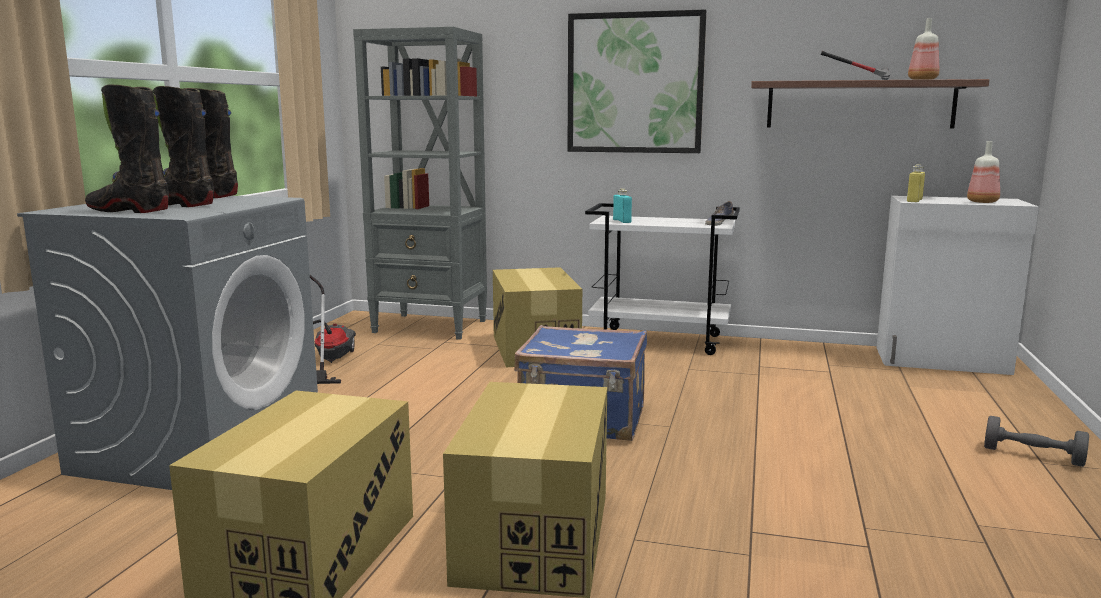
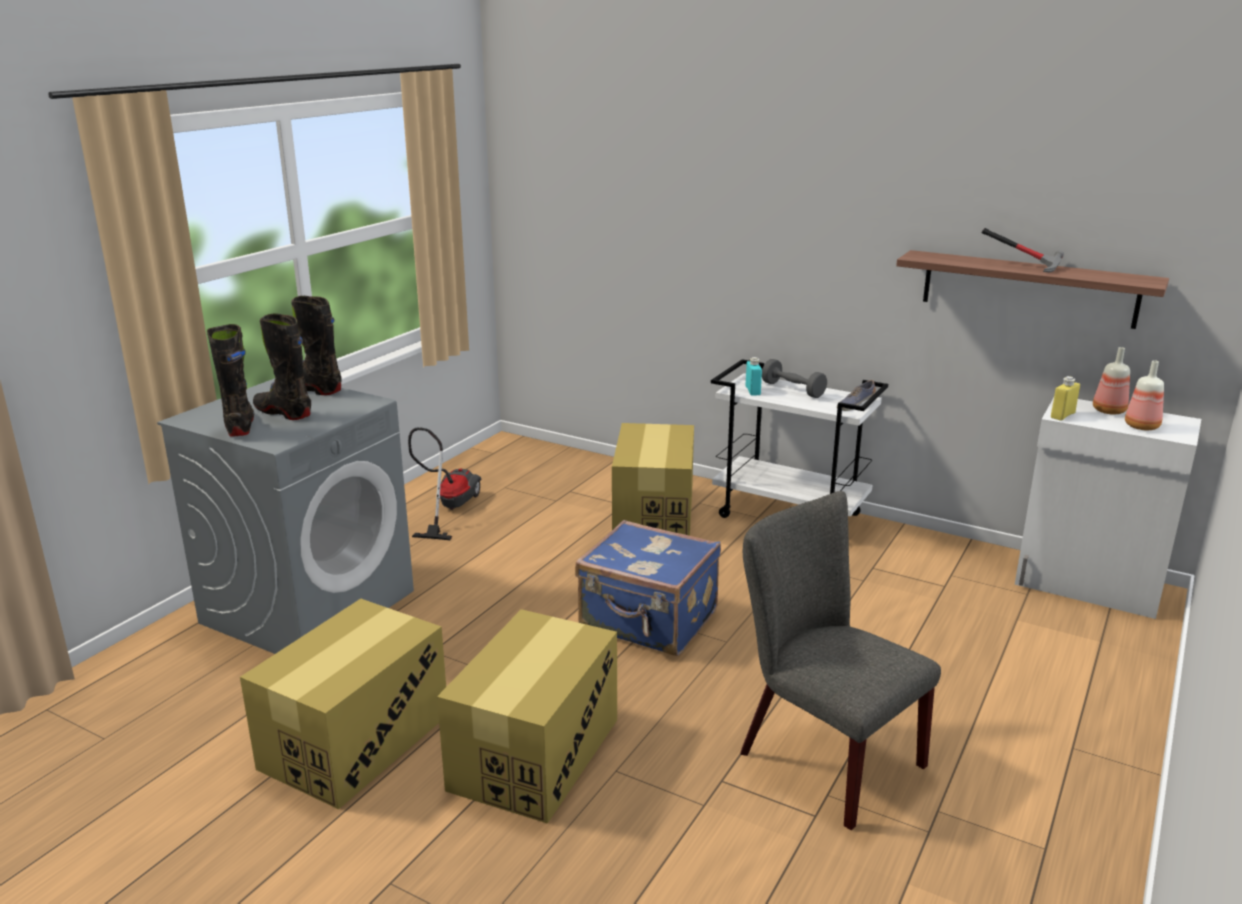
camera: 15 degrees right, 10 degrees up
(129, 211) = (240, 425): black boot -> black boot turned 45 degrees clockwise
(431, 327) = (566, 466): grey bookcase -> none
(635, 83) = (784, 236): picture -> none
(829, 497) = (820, 755): none -> grey chair
(921, 79) = (1094, 274): bottle -> bottle (1107, 411)
(1032, 456) = (1070, 737): grey dumbbell -> grey dumbbell (793, 390)

